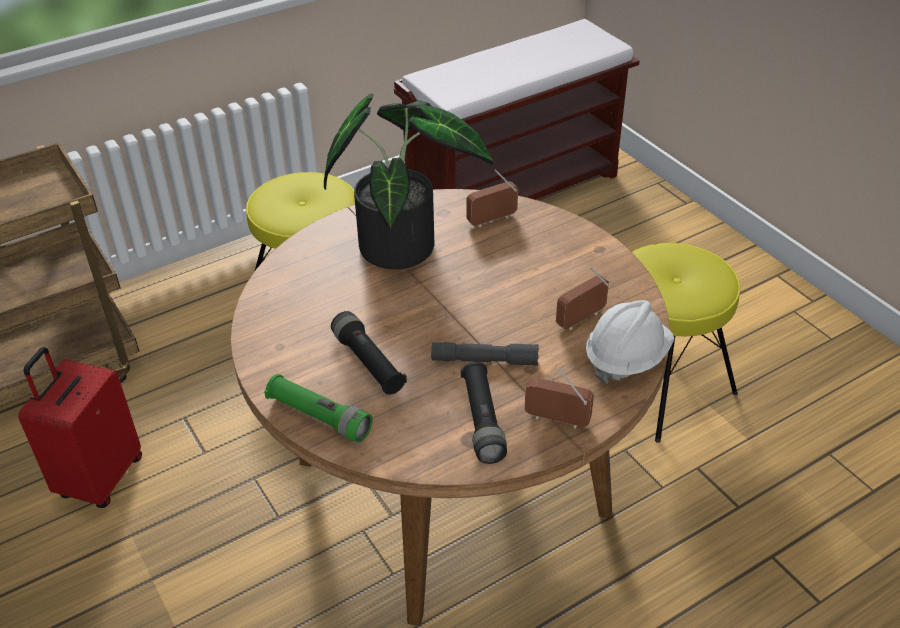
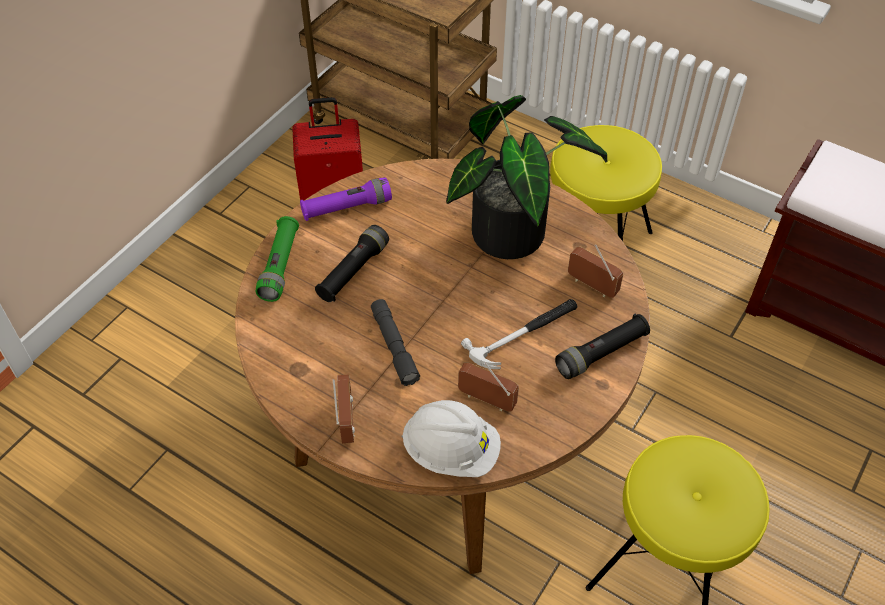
camera: 65 degrees right, 10 degrees up
(276, 343) = (346, 208): none -> purple flashlight
(482, 421) = (321, 369): black flashlight -> black flashlight (601, 353)
(520, 274) = (524, 334): none -> hammer

